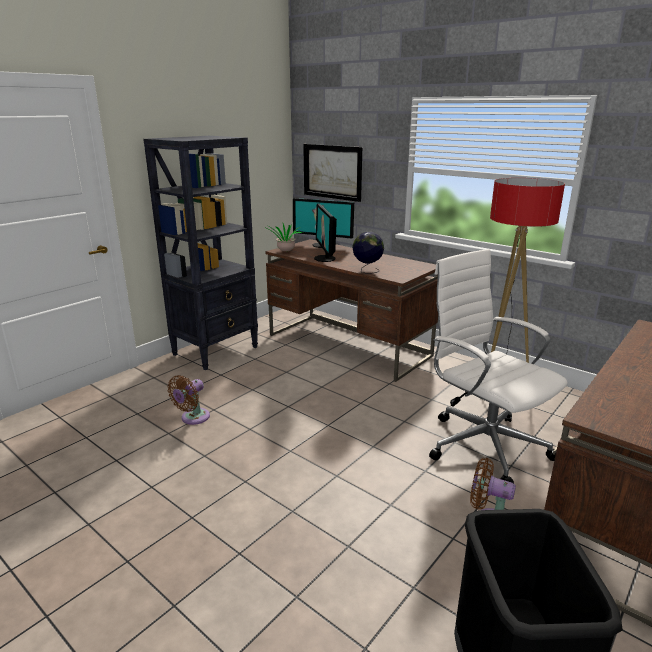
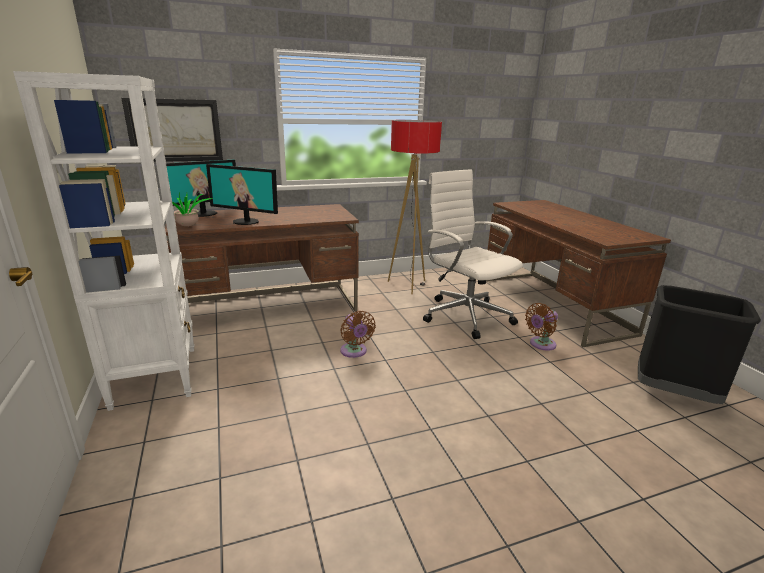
camera: 60 degrees left, 0 degrees up
(193, 418) = (287, 433): brown fan -> brown fan (354, 352)
(216, 350) = (156, 376): black bookcase -> white bookcase
(367, 271) = (310, 220): globe -> none
(484, 444) = (465, 315): white office chair -> white office chair turned 60 degrees clockwise

